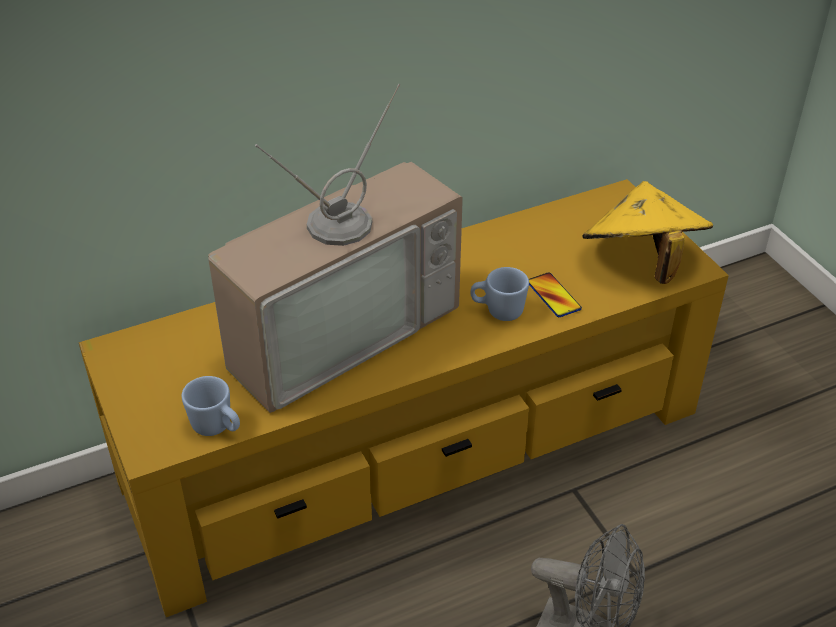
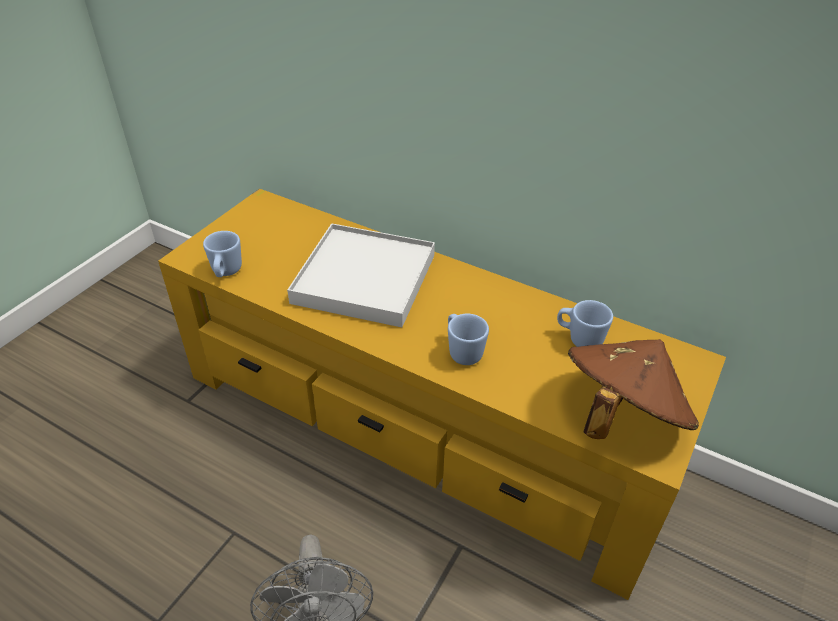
camera: 55 degrees right, 0 degrees up
(337, 327) = (365, 278): television -> white tray
(543, 238) = (579, 339): none -> blue mug
(553, 296) = (514, 375): phone -> none
(641, 263) = (620, 415): yellow hat -> brown hat

